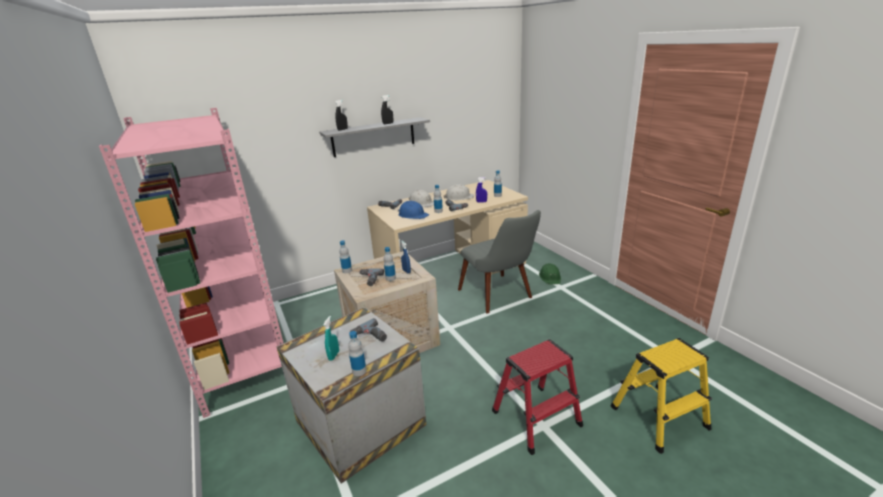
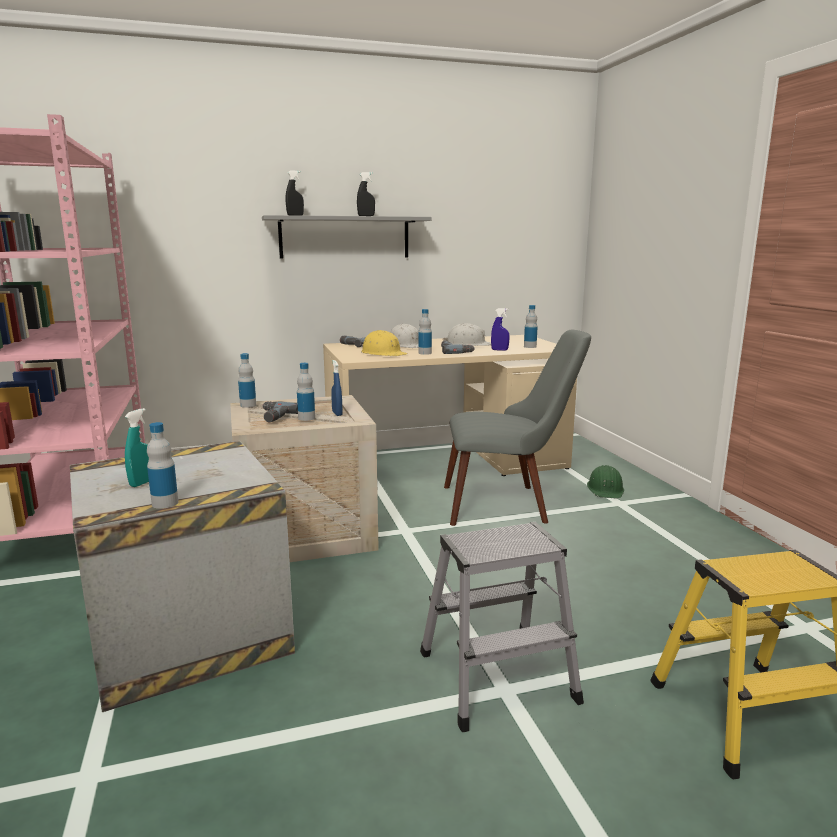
camera: 10 degrees right, 10 degrees down
(369, 336) = (217, 470): power drill -> none
(413, 215) = (383, 353): blue hard hat -> yellow hard hat
(500, 297) = (509, 504): grey chair -> grey chair turned 75 degrees counterclockwise
(535, 418) = (496, 675): red step ladder -> grey step ladder

